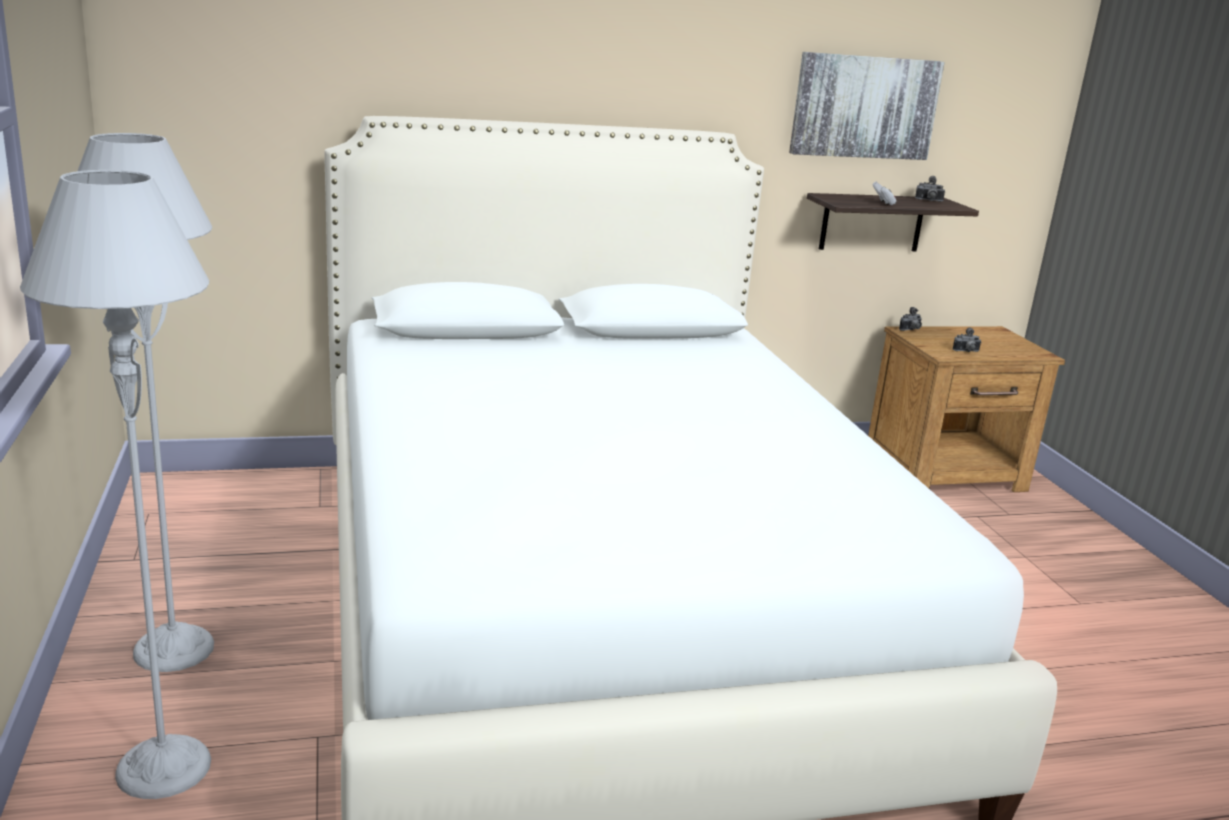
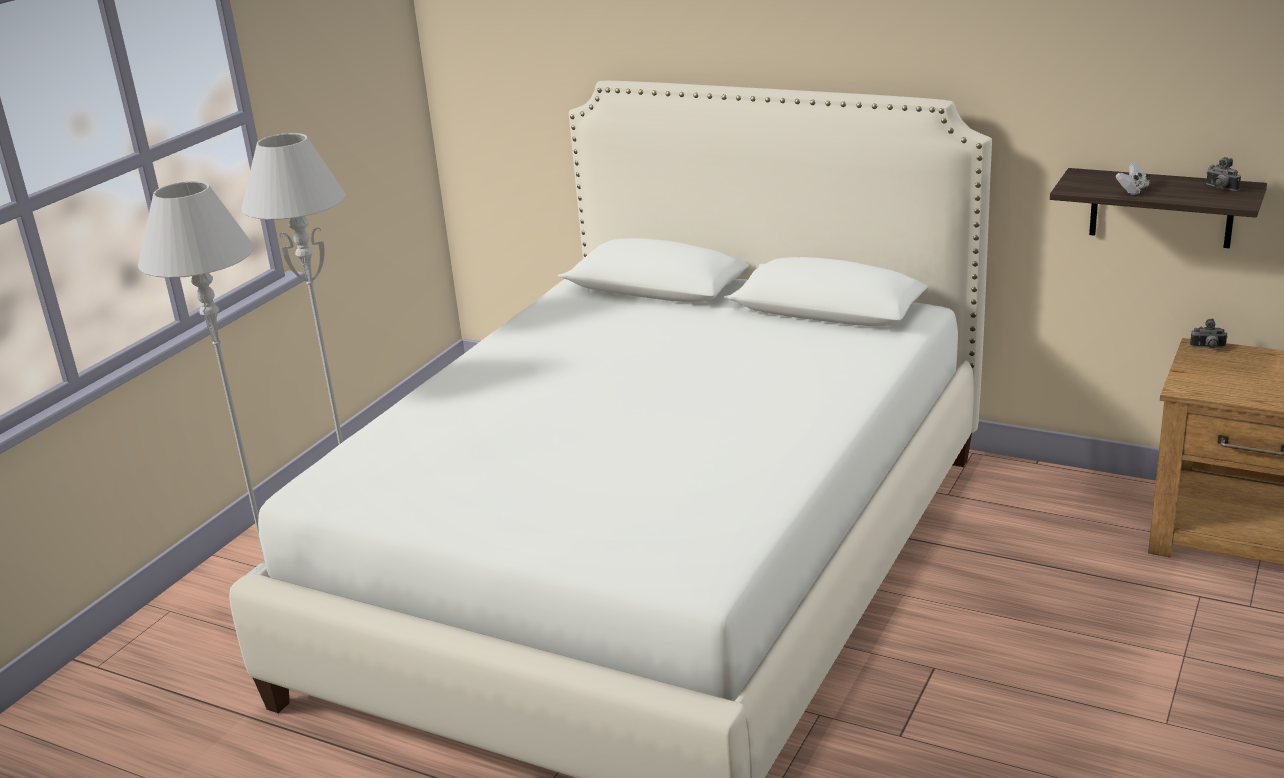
camera: 45 degrees right, 5 degrees up
(864, 106) = (1136, 68): picture -> none
(966, 352) = (1227, 388): camera -> none

